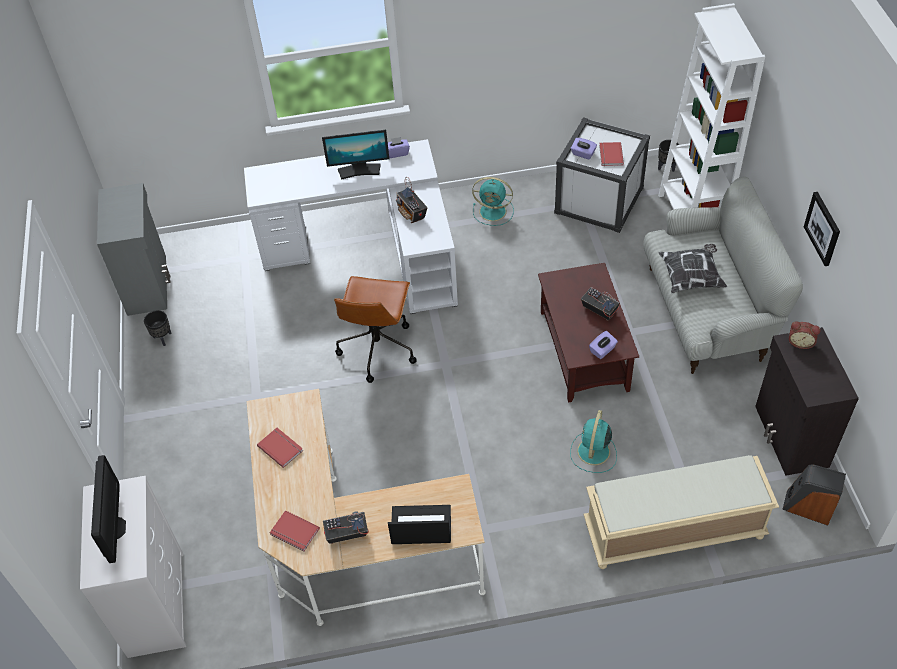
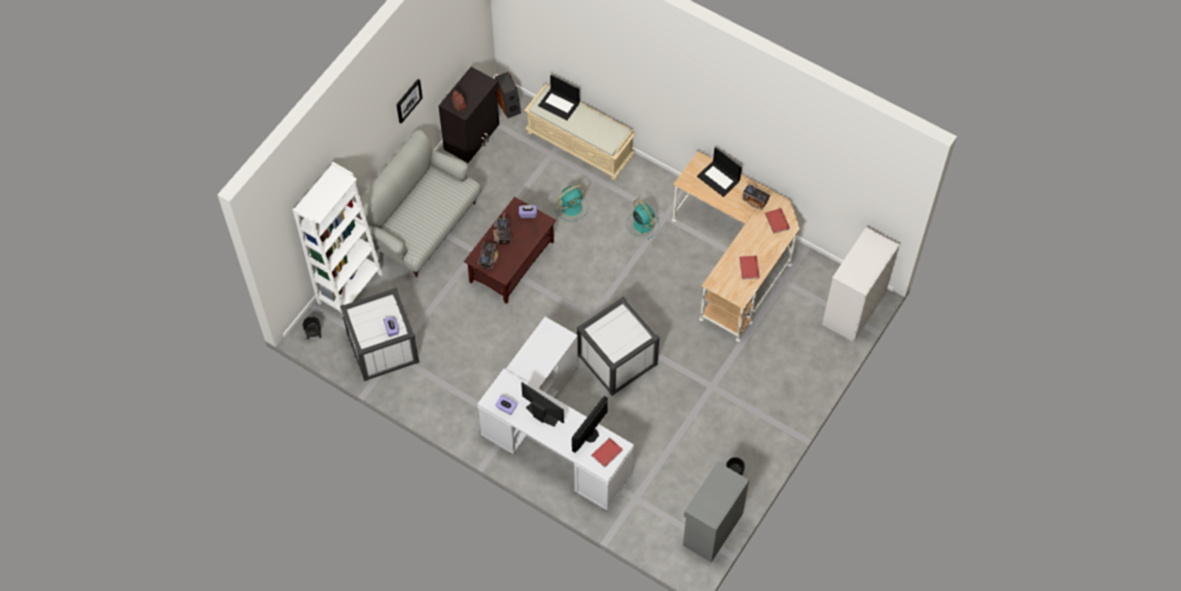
camera: 140 degrees left, 10 degrees up
(115, 528) = (865, 260): monitor -> monitor (591, 435)
(377, 348) = (617, 359): brown office chair -> white storage box
(412, 213) = (542, 360): radio -> radio (488, 259)
(494, 211) = (451, 396): turquoise fan -> turquoise fan (642, 224)
(610, 155) = (378, 314): red book -> red book (607, 453)
(691, 277) = (431, 215): pillow -> none
(727, 490) = (559, 104): none -> laptop

